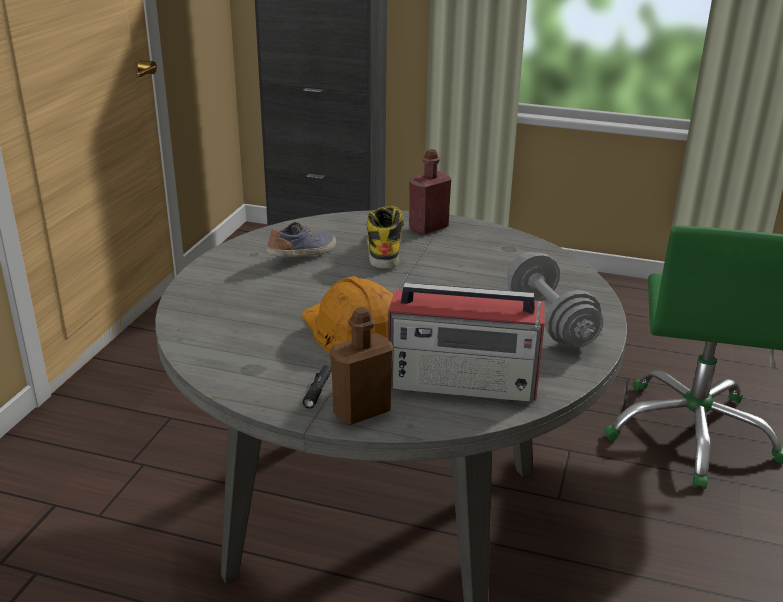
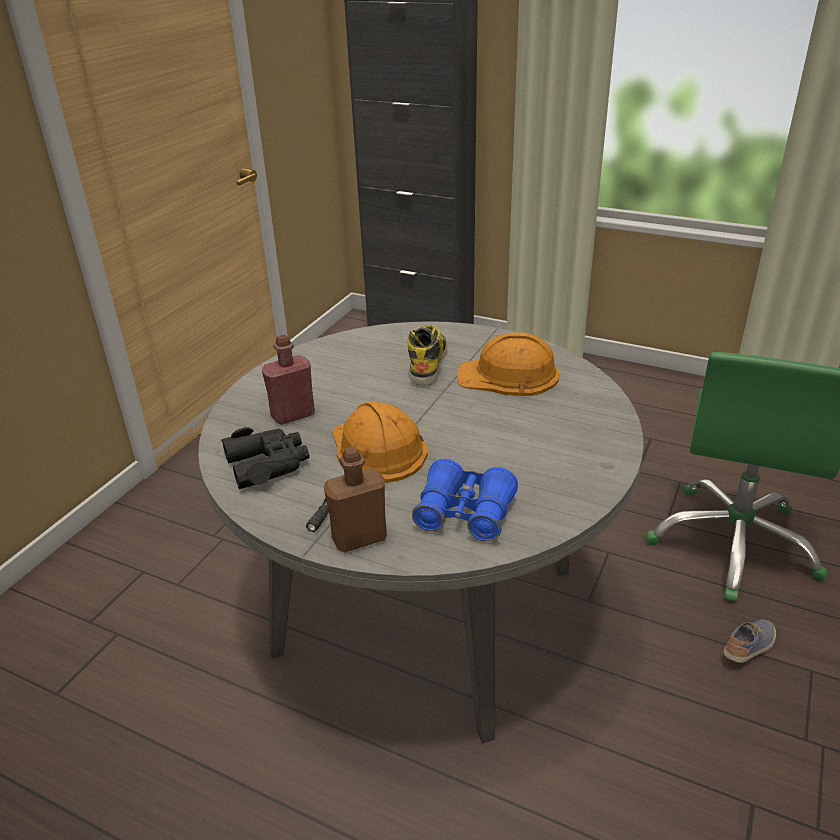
camera: 10 degrees right, 5 degrees up
(240, 348) = (268, 464): none -> black binoculars
(304, 255) = (352, 367): shoe -> shoe (749, 648)
(428, 228) = (475, 342): red bottle -> red bottle (293, 415)
(464, 382) = (464, 513): radio -> blue binoculars
(472, 257) = (509, 375): none -> orange hard hat
(550, 321) = (566, 450): grey dumbbell -> none

